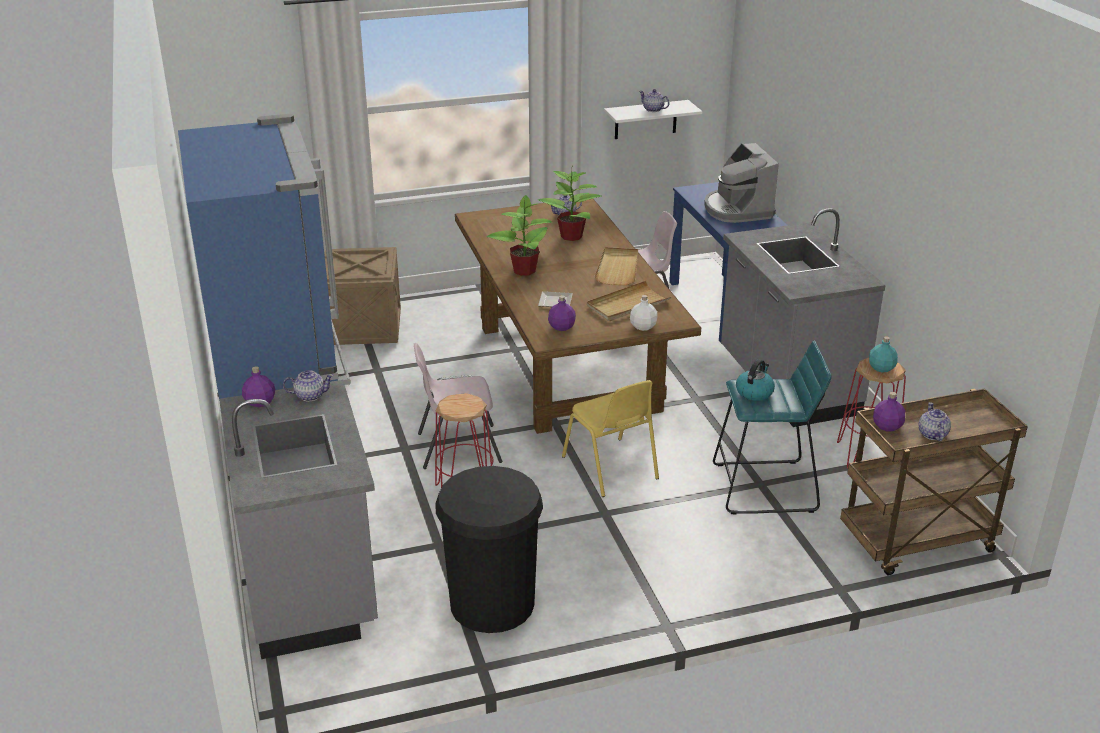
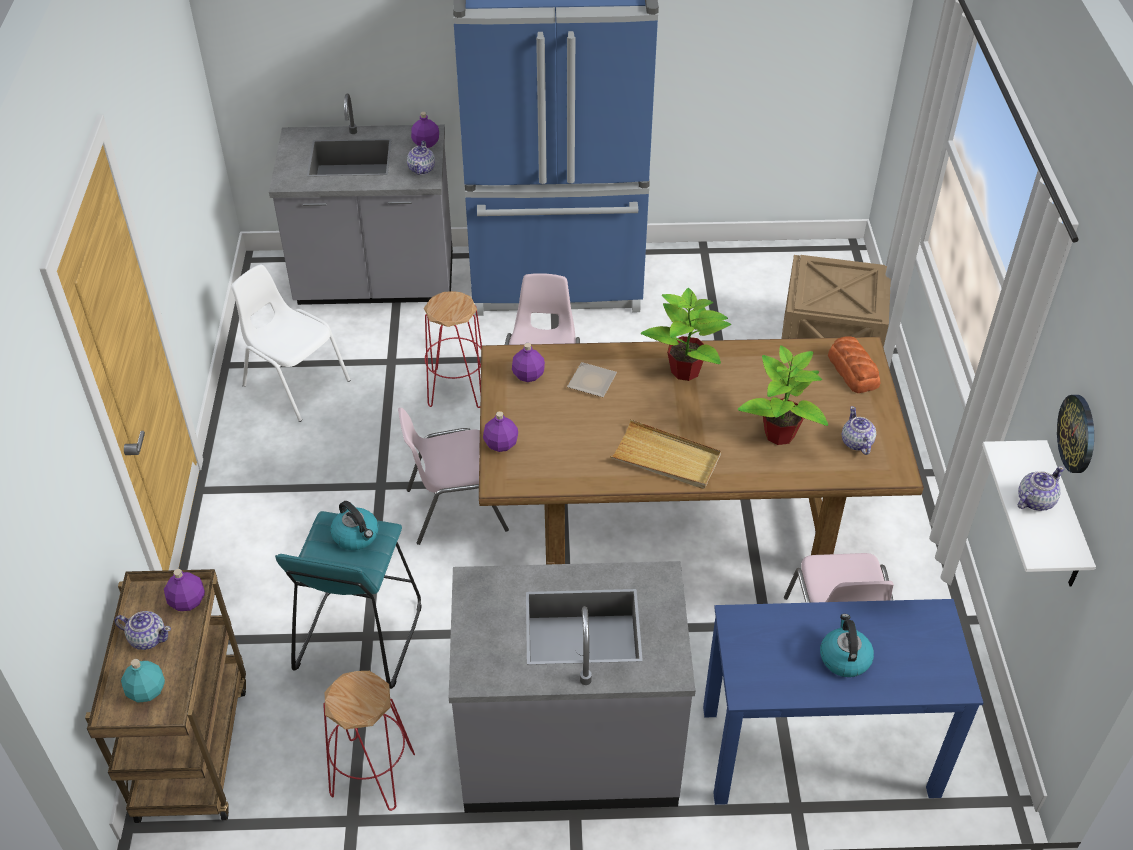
camera: 105 degrees right, 15 degrees up
(492, 603) = (295, 383): black trash can -> white chair
(495, 219) = (853, 370): none -> bread
(611, 468) = (454, 509): yellow chair -> pink chair
(627, 304) = (562, 444): beige tray -> none
(630, 72) = (1078, 433): none -> wall clock
(643, 326) = (501, 444): white bottle -> purple bottle
(737, 209) = (844, 658): coffee machine -> kettle
(881, 368) = (354, 696): turquoise bottle -> turquoise bottle (146, 691)

